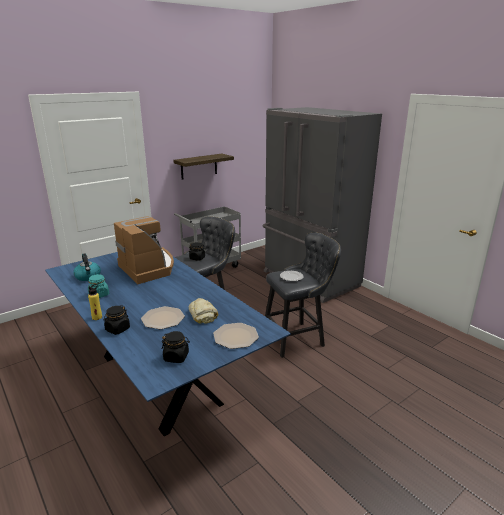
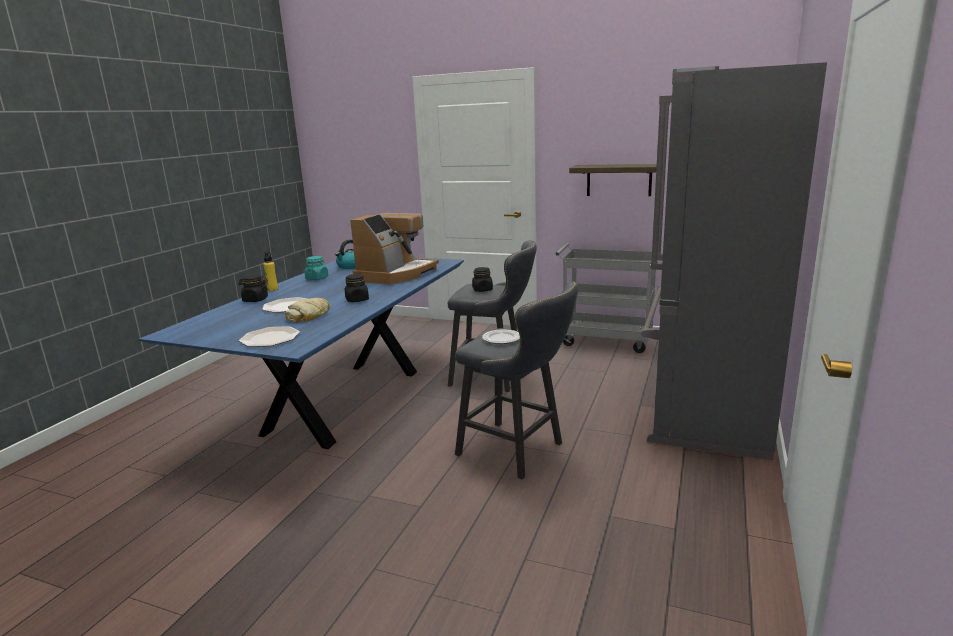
camera: 60 degrees right, 5 degrees down
(176, 357) = (214, 329): black jar -> black jar (357, 300)

